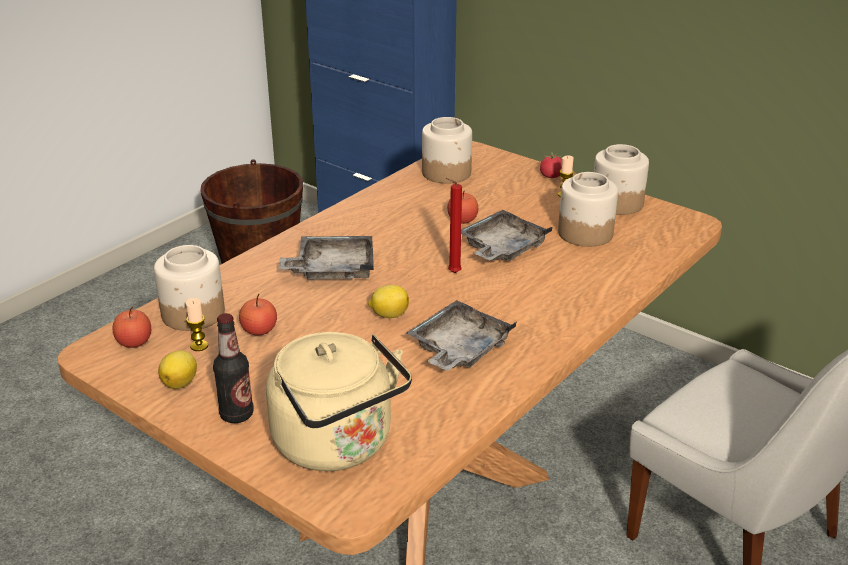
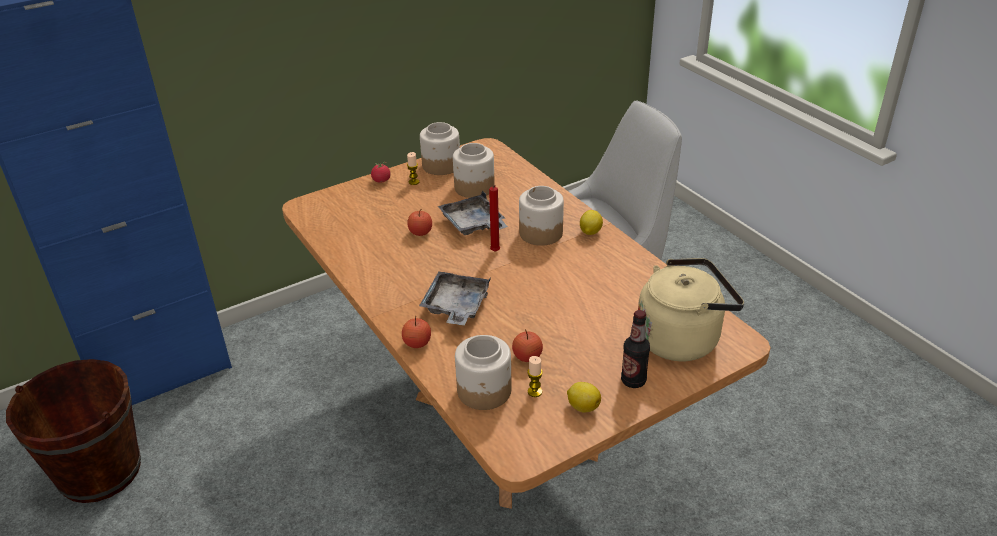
camera: 70 degrees left, 5 degrees up
(134, 342) = (512, 429): apple -> apple (417, 343)
(389, 315) = (536, 290): lemon -> lemon (590, 232)
(447, 172) = (336, 223): jar -> jar (540, 233)
(459, 349) = (592, 269): grey tray -> none

